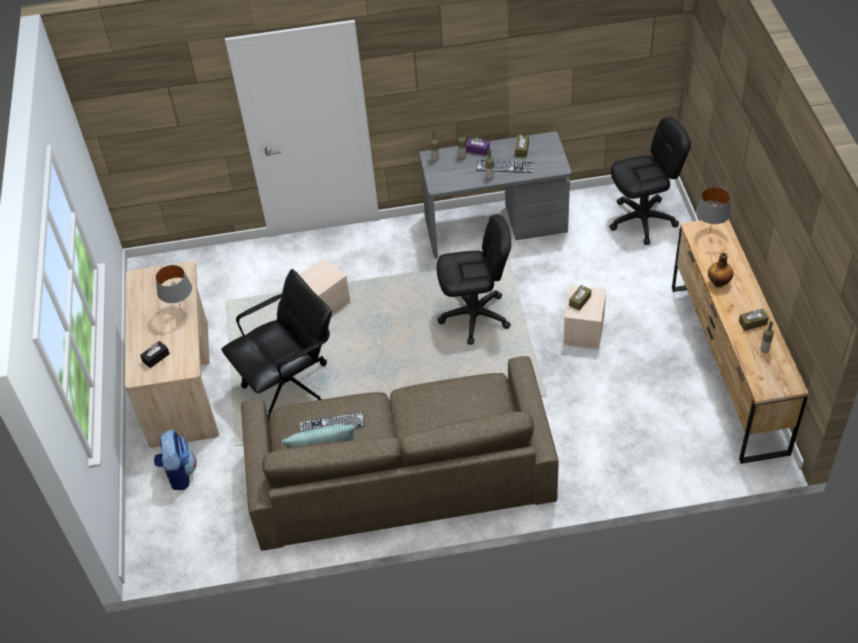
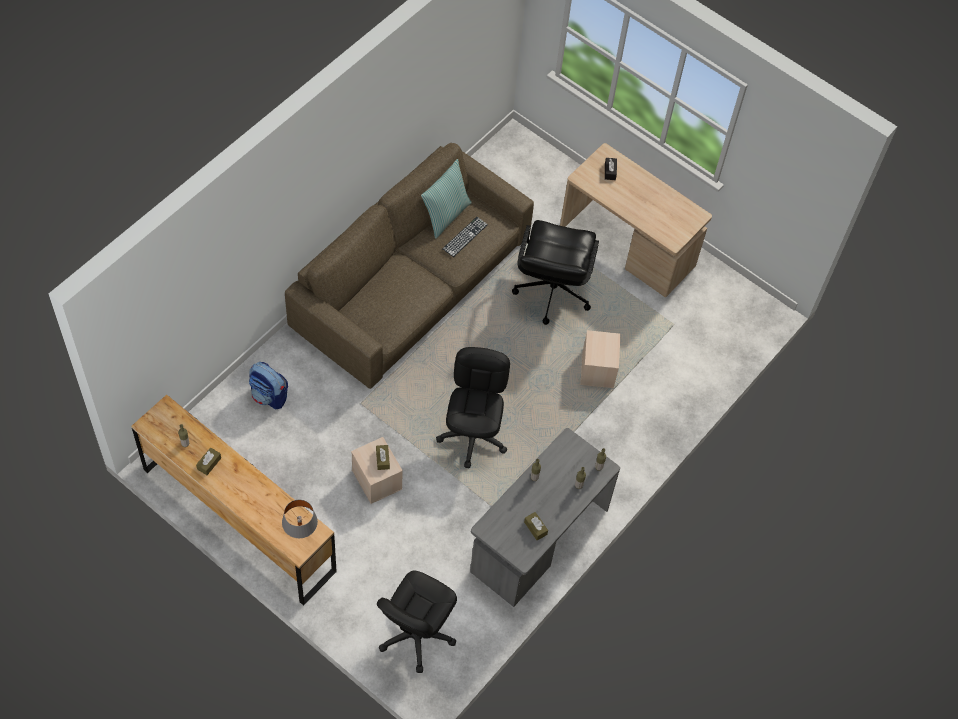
camera: 130 degrees right, 10 degrees up
(179, 473) = (555, 191): backpack -> backpack (269, 396)
(181, 311) = (635, 211): grey table lamp -> none
(475, 316) = (473, 436): black office chair -> black office chair turned 150 degrees clockwise
(477, 150) = (573, 502): purple tissue box -> none
(505, 166) = (532, 498): keyboard -> none
(719, 282) = (260, 487): bottle -> none

